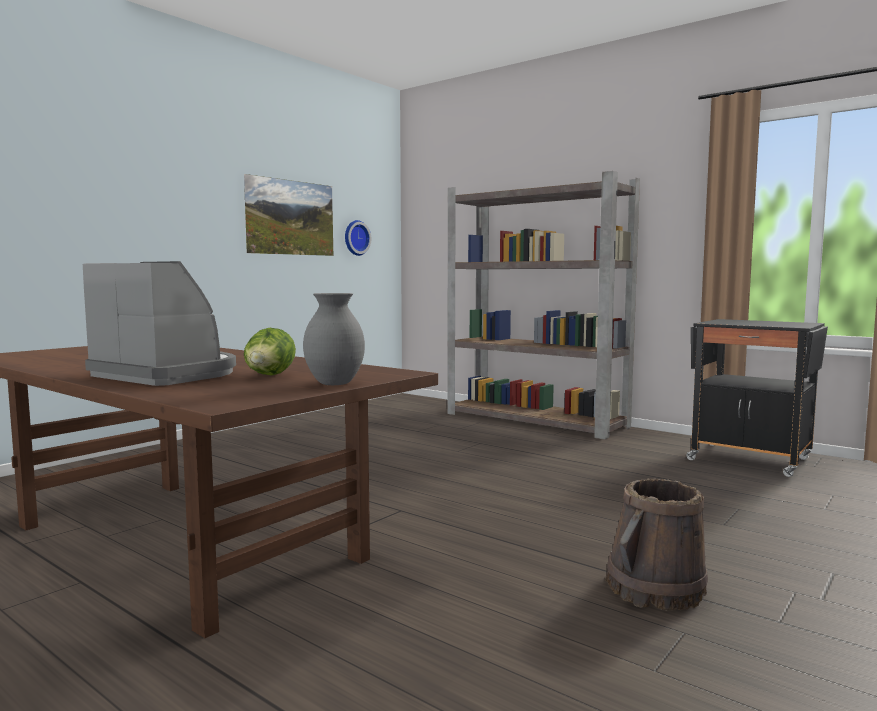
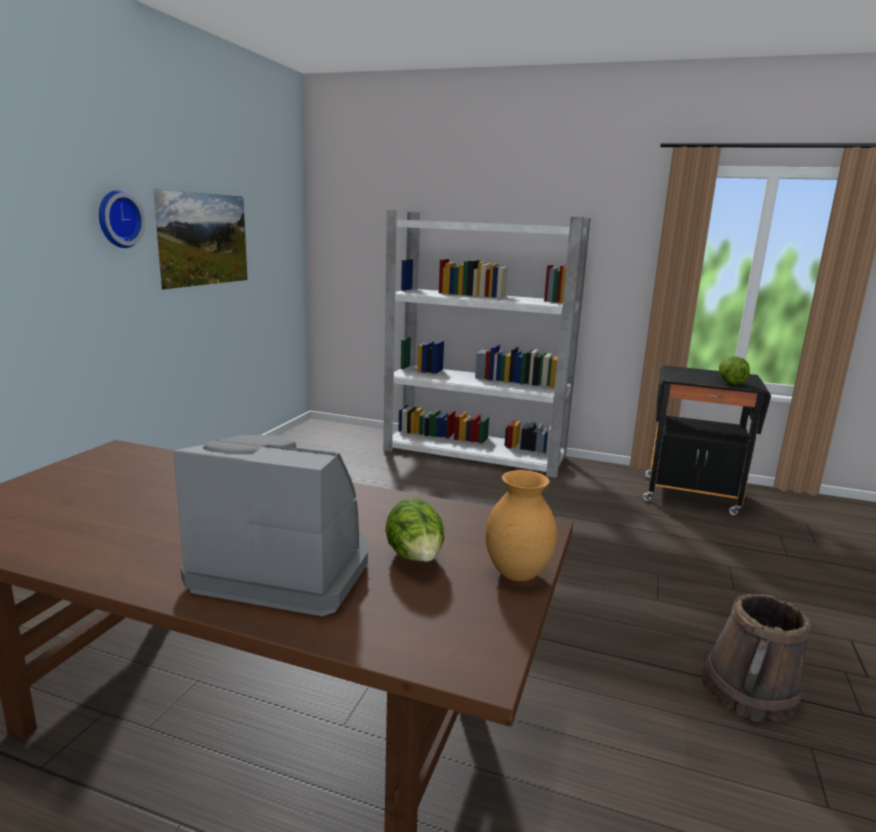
camera: 20 degrees left, 10 degrees up
(334, 384) = (517, 575): grey vase -> brown vase
(355, 238) = (267, 256): wall clock -> wall clock (118, 219)
(535, 420) = (474, 453): brown bookcase -> white bookcase
(773, 324) = (730, 382): none -> lettuce

